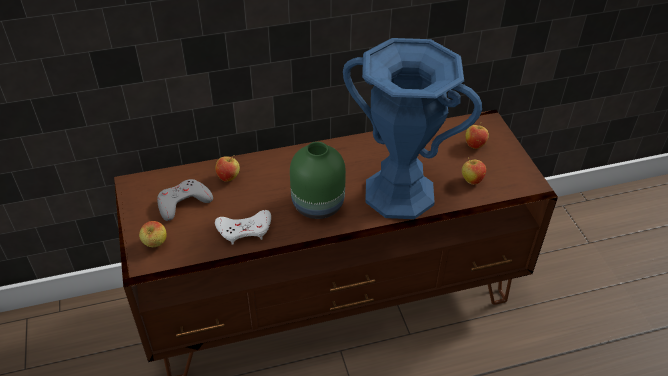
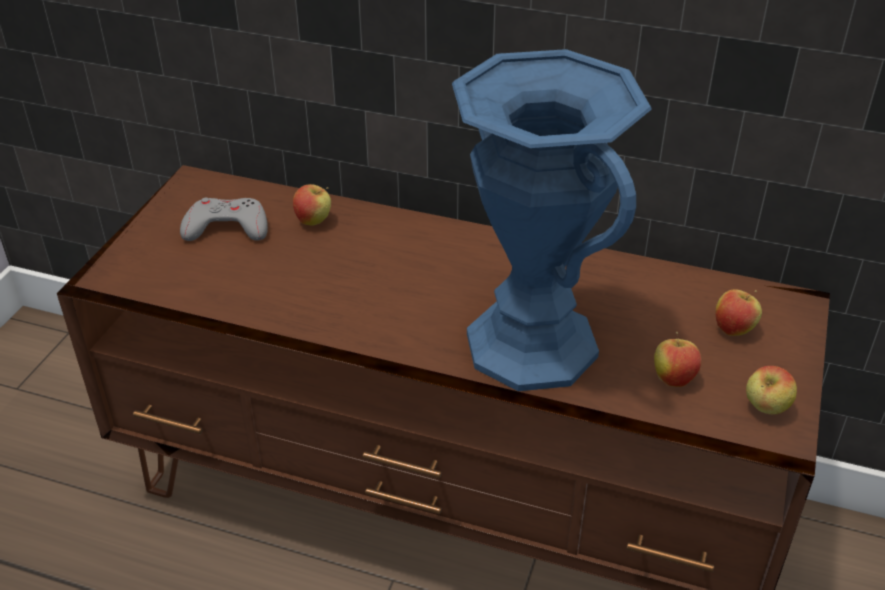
camera: 35 degrees right, 5 degrees down
(155, 244) = (143, 261): apple -> apple (765, 409)
(245, 230) = (265, 294): white game controller -> none
(316, 205) = (392, 305): green vase -> none

